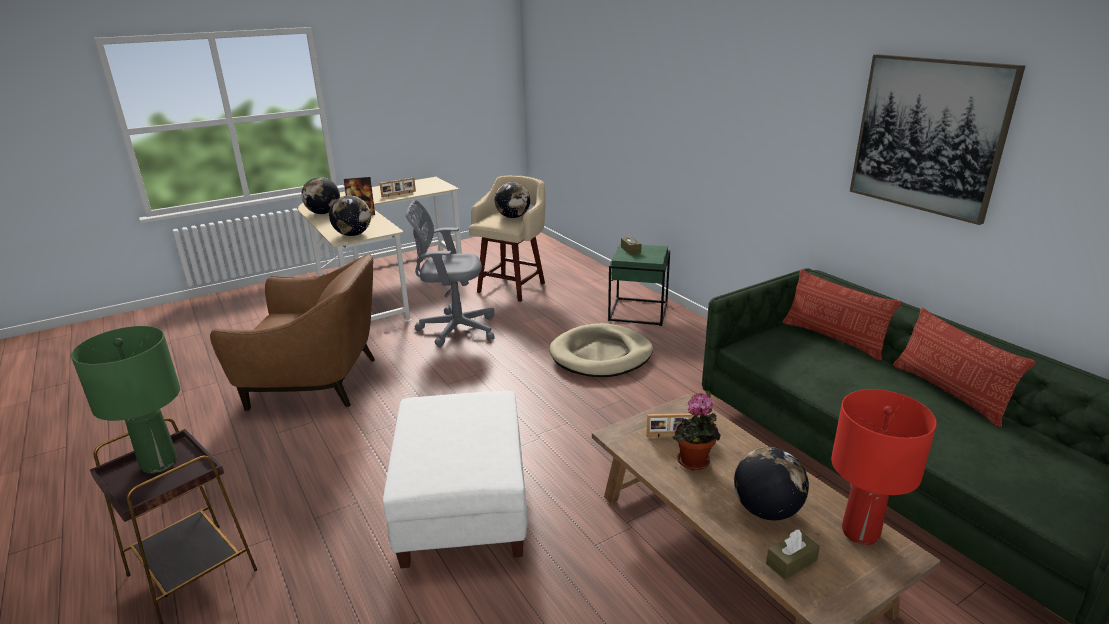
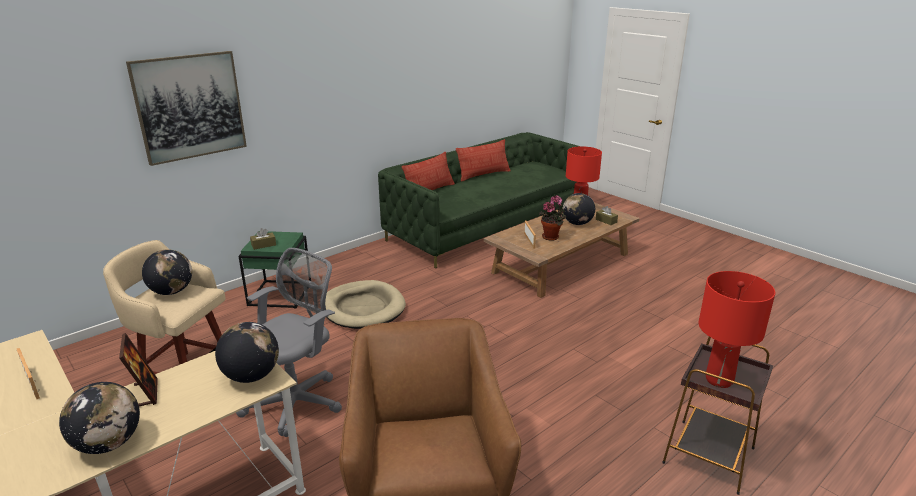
camera: 100 degrees left, 0 degrees up
(158, 464) = (719, 380): green table lamp -> red table lamp
(454, 329) = (298, 401): grey office chair -> grey office chair turned 135 degrees counterclockwise
(463, 508) = (575, 345): white ottoman -> none
(928, 135) = (419, 66): picture -> picture (190, 107)

